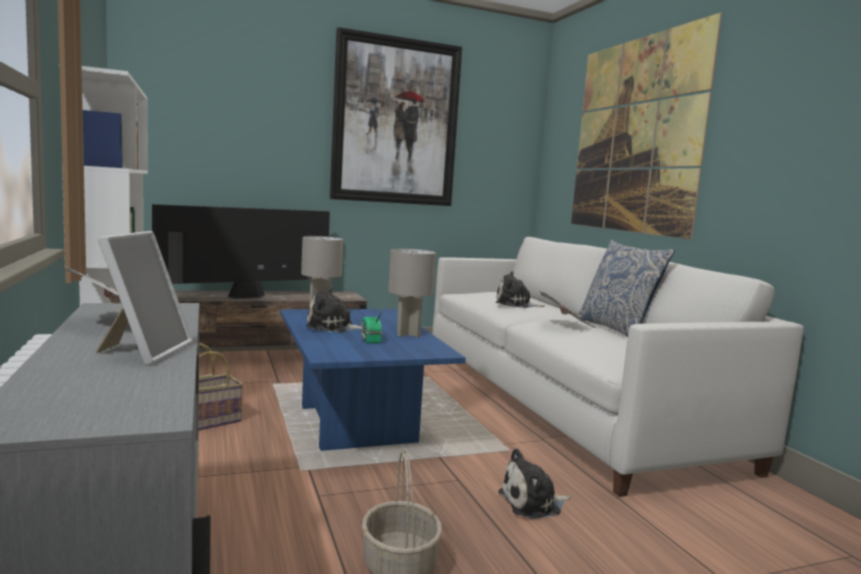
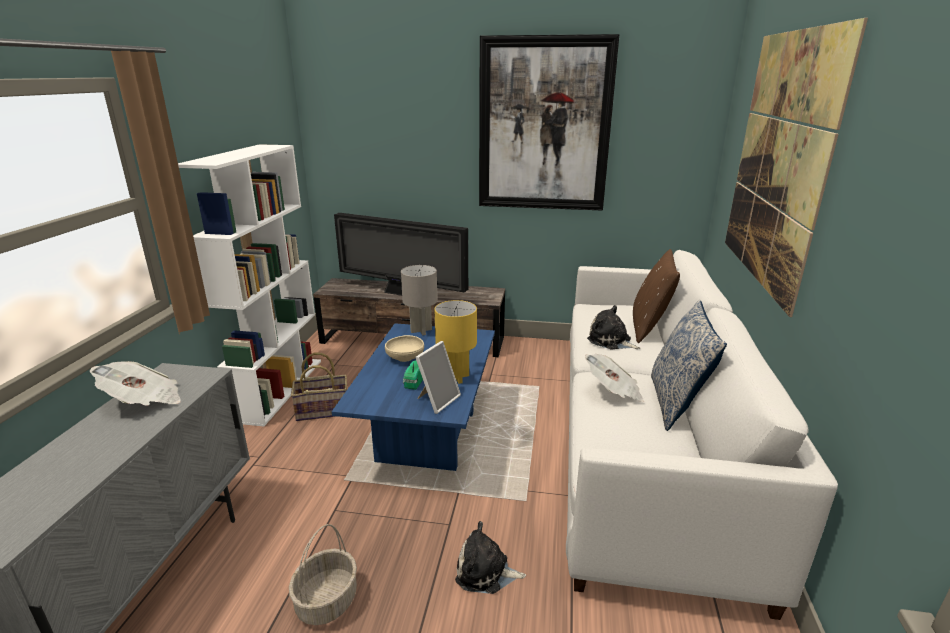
camera: 30 degrees right, 15 degrees up
(143, 351) = (104, 449): picture frame -> picture frame (437, 400)
(245, 297) = (401, 293): television -> television turned 150 degrees counterclockwise
(333, 327) = (405, 358): plush toy -> beige bowl
(408, 334) = (457, 377): grey table lamp -> yellow table lamp
(531, 298) = (649, 328): none -> brown pillow

